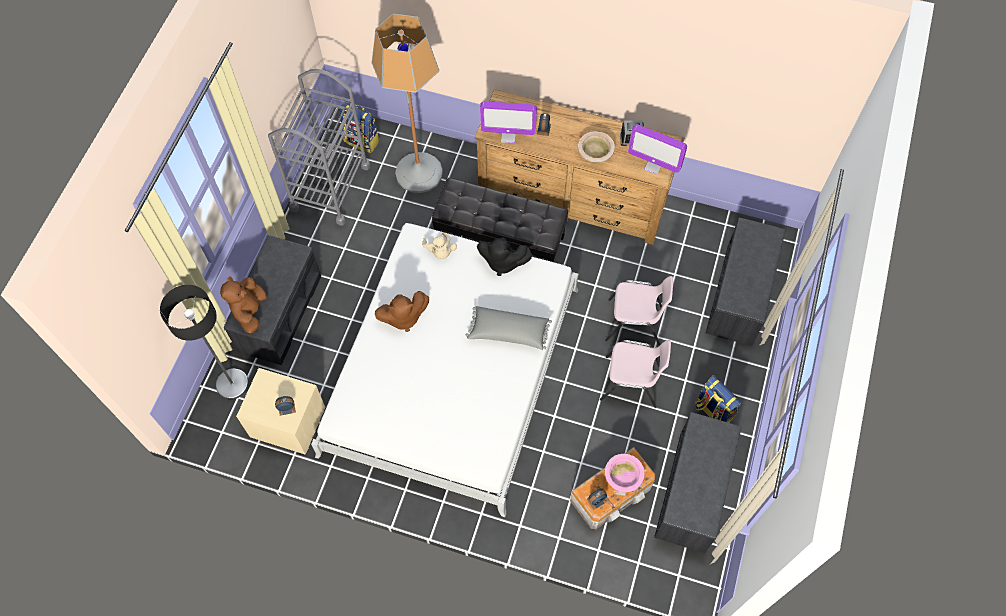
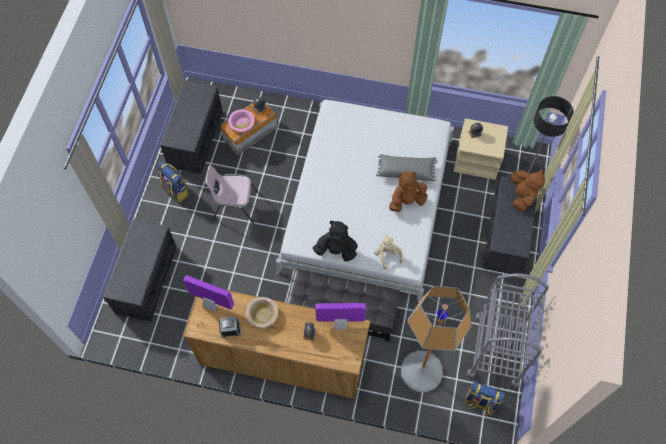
camera: 175 degrees right, 0 degrees up
(508, 333) = (326, 195): grey pillow -> grey pillow (406, 171)
(635, 323) = (231, 250): pink chair -> none

